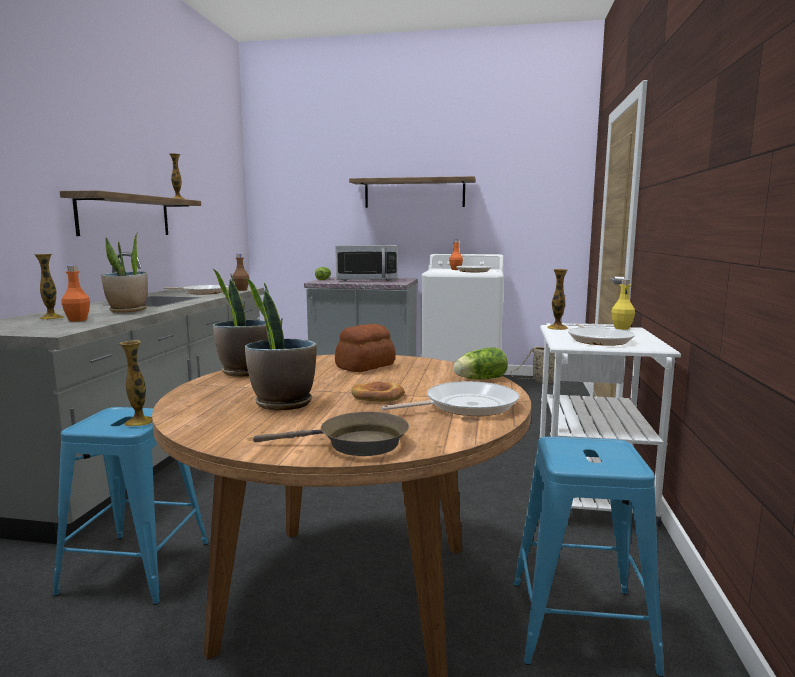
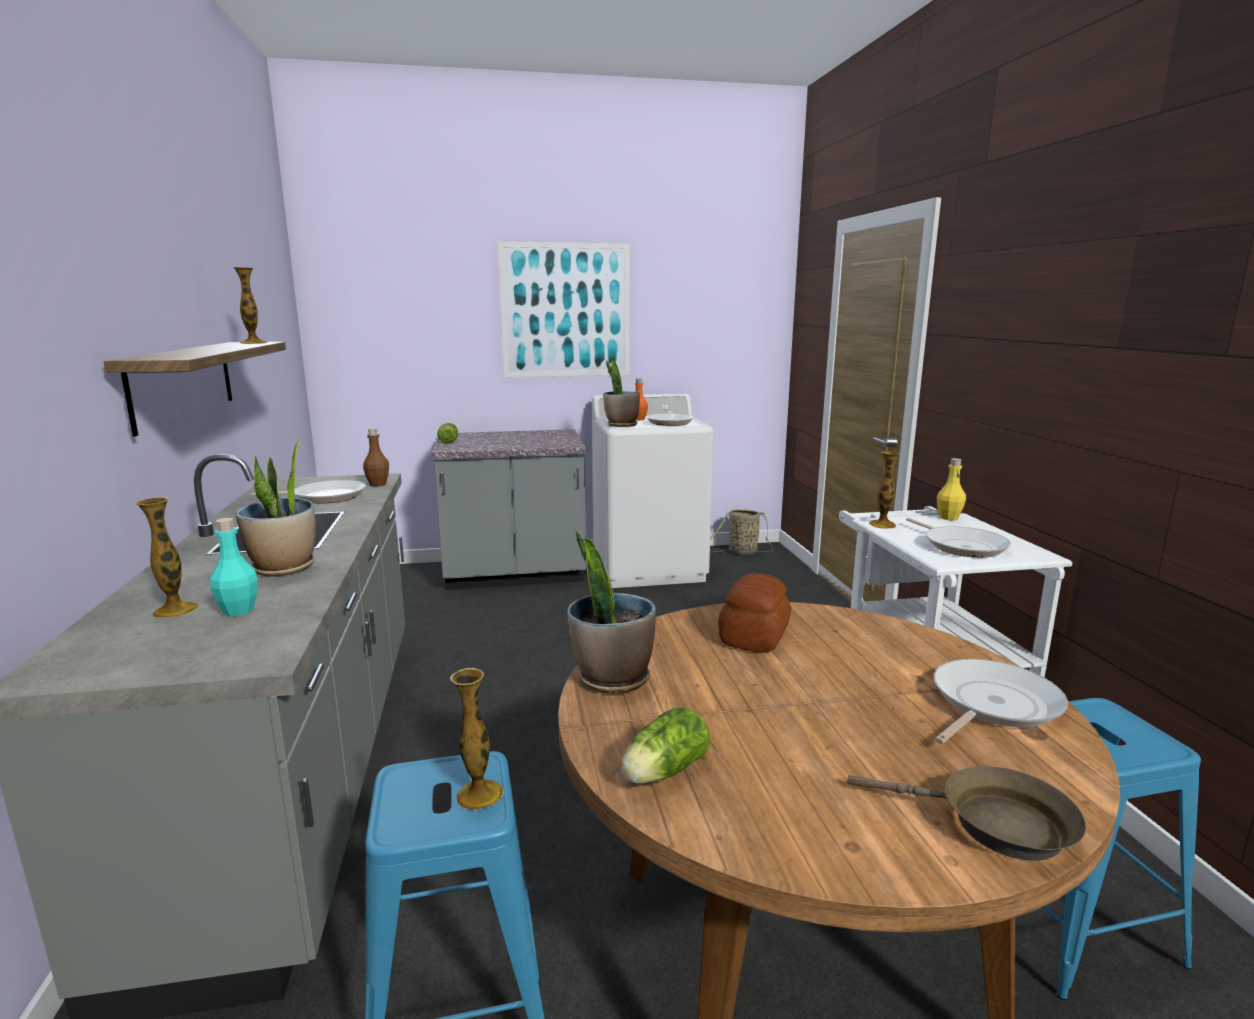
camera: 20 degrees left, 5 degrees up
(77, 320) = (238, 611): orange bottle -> turquoise bottle
(282, 403) = (773, 748): potted plant -> potted plant (621, 425)
(356, 444) = (994, 824): brown frying pan -> brown frying pan turned 45 degrees clockwise
(366, 280) = (512, 438): microwave -> none
(378, 396) = (866, 704): bread -> none
(414, 193) = (566, 310): shelf -> picture
(478, 379) = (924, 642): lettuce -> lettuce (662, 772)

